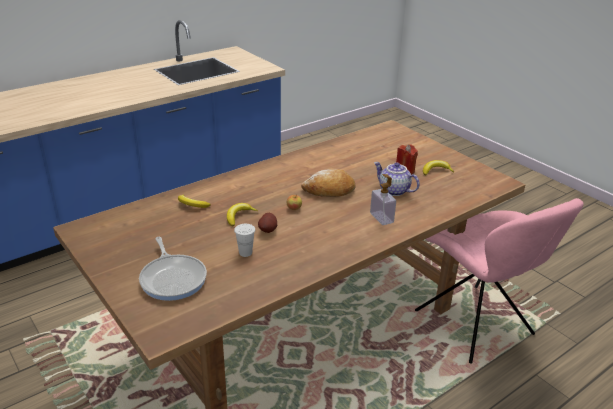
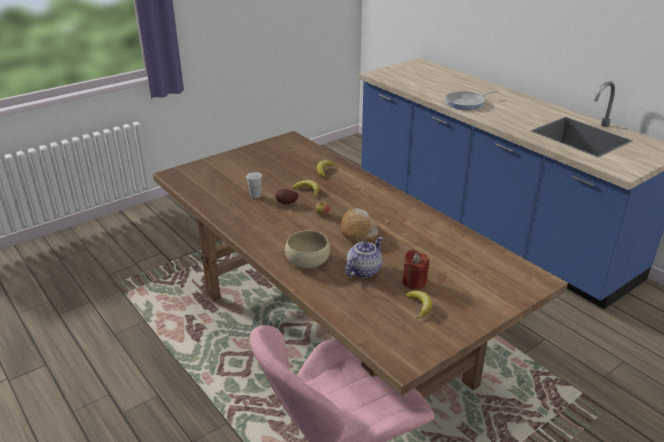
camera: 90 degrees right, 0 degrees up
(173, 278) = (228, 172): frying pan -> frying pan (467, 103)
(381, 218) = (307, 260): soap dispenser -> beige bowl

